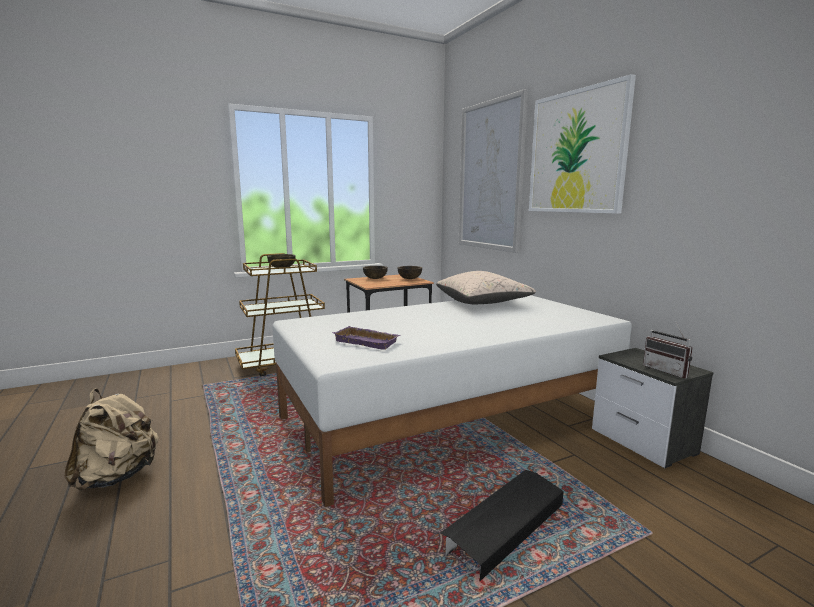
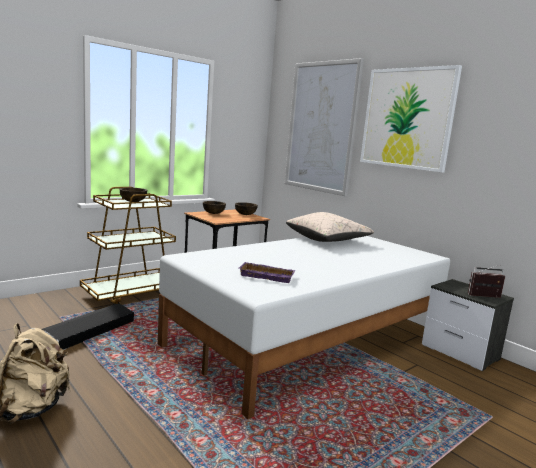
camera: 15 degrees left, 0 degrees up
(504, 528) = (393, 423): black storage box -> black storage box (89, 331)
(668, 371) = (485, 297): radio -> radio turned 135 degrees clockwise

